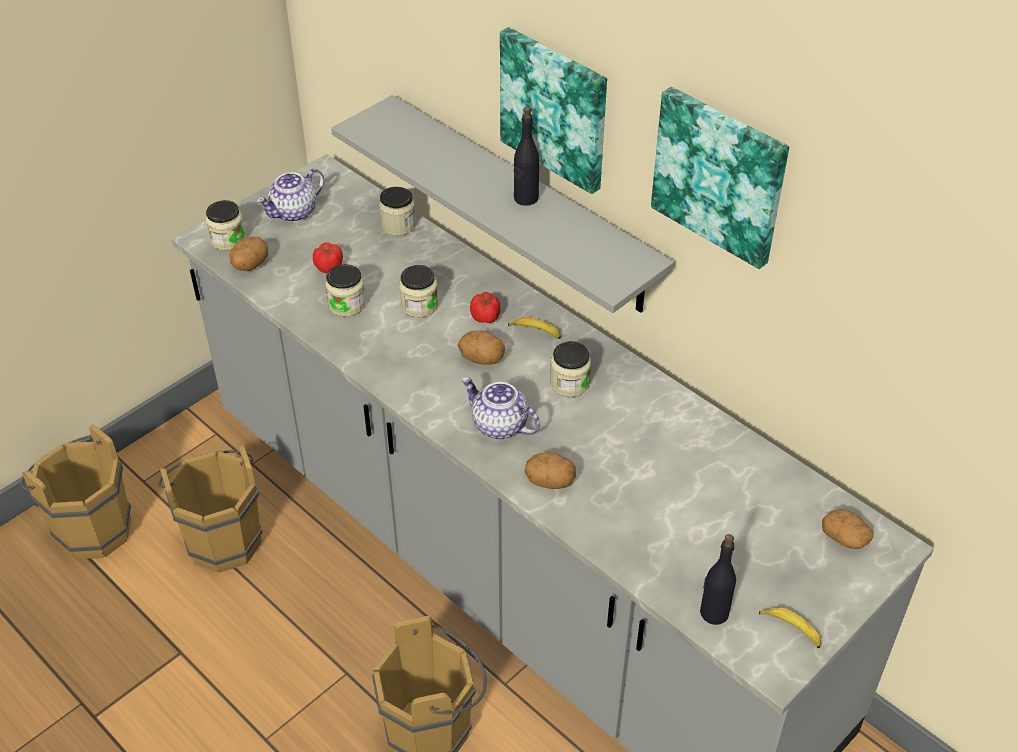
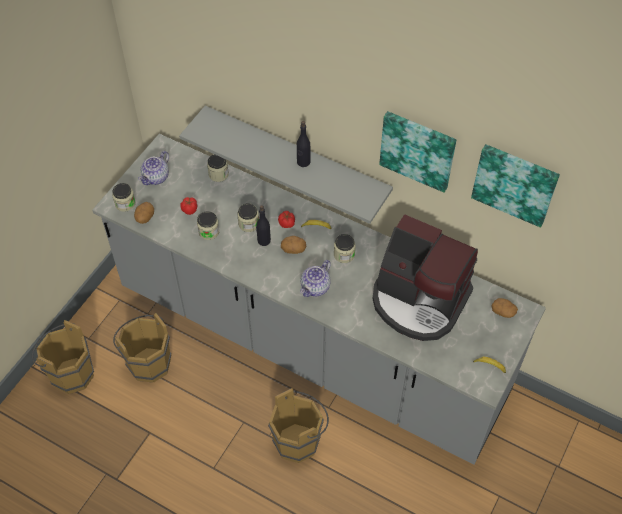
camera: 15 degrees left, 10 degrees up
(499, 425) = (315, 287): teapot -> teapot turned 75 degrees counterclockwise
(550, 482) = (352, 314): potato -> none
(555, 108) = (316, 116): picture -> picture (515, 183)
(684, 485) = (419, 300): none -> coffee machine
(714, 612) = (451, 366): black bottle -> black bottle (263, 240)

